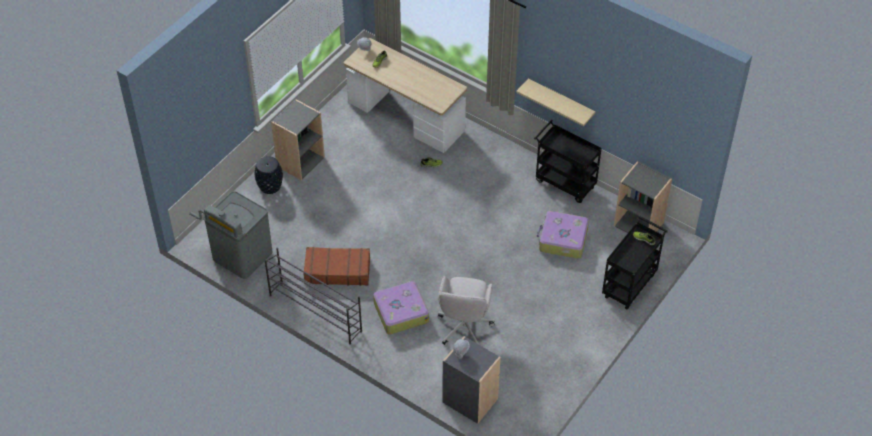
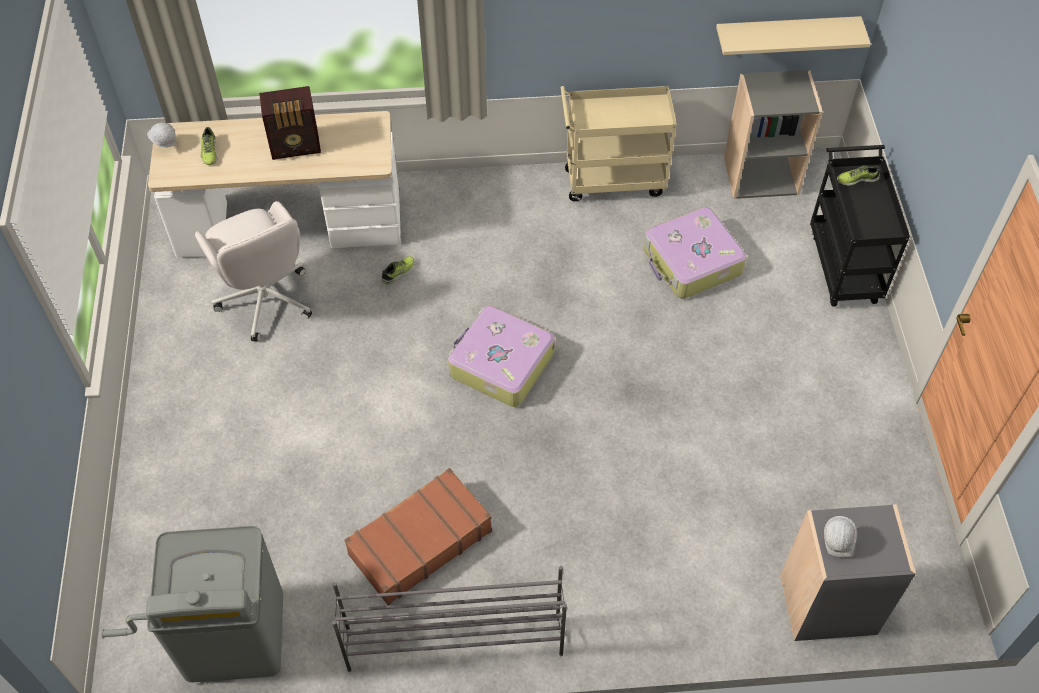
camera: 40 degrees left, 5 degrees up
(270, 186) = (170, 476): black stool -> none
(300, 161) = (184, 400): grey bookcase -> none
(400, 312) = (584, 538): suitcase -> suitcase (500, 364)
(415, 79) = (296, 146): none -> radio
(464, 327) = (699, 492): white office chair -> white office chair (265, 301)
(560, 101) = (575, 44): beige shelf -> beige shelf (785, 34)
(563, 184) = (611, 183): black cart -> beige cart

